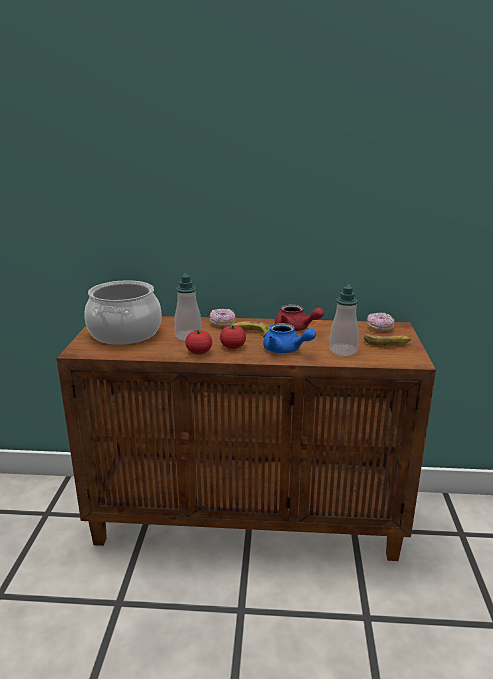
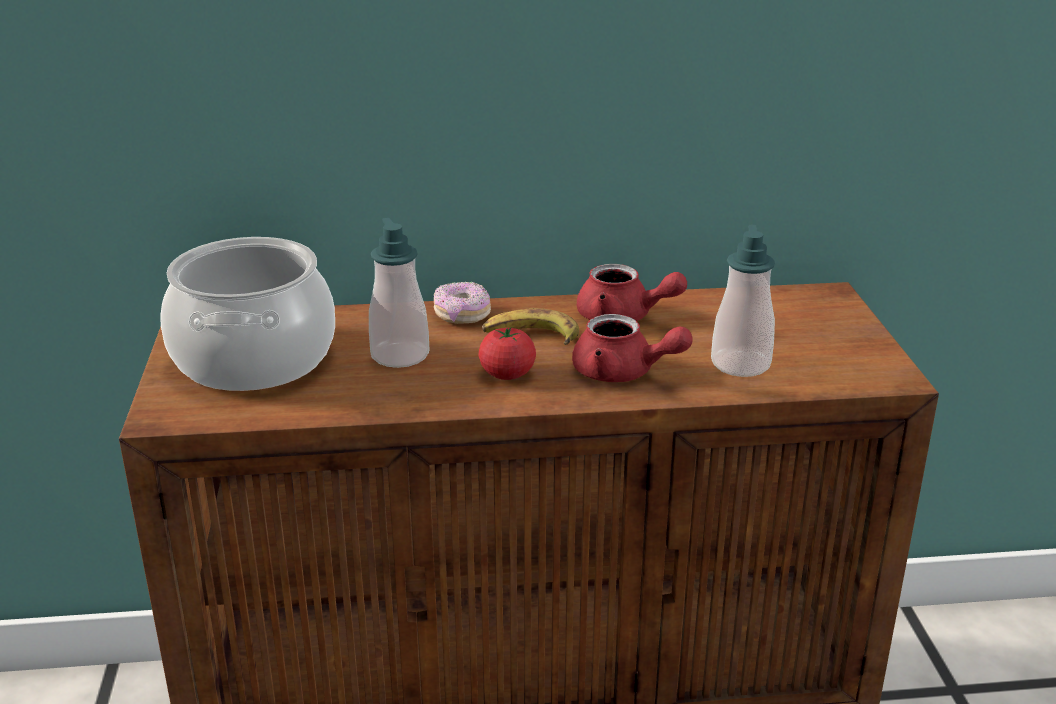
camera: 10 degrees left, 5 degrees up
(199, 352) = (439, 394): tomato -> none
(286, 350) = (623, 373): blue teapot -> red teapot
(380, 328) = (794, 301): donut -> none
(387, 343) = (821, 337): banana -> none

